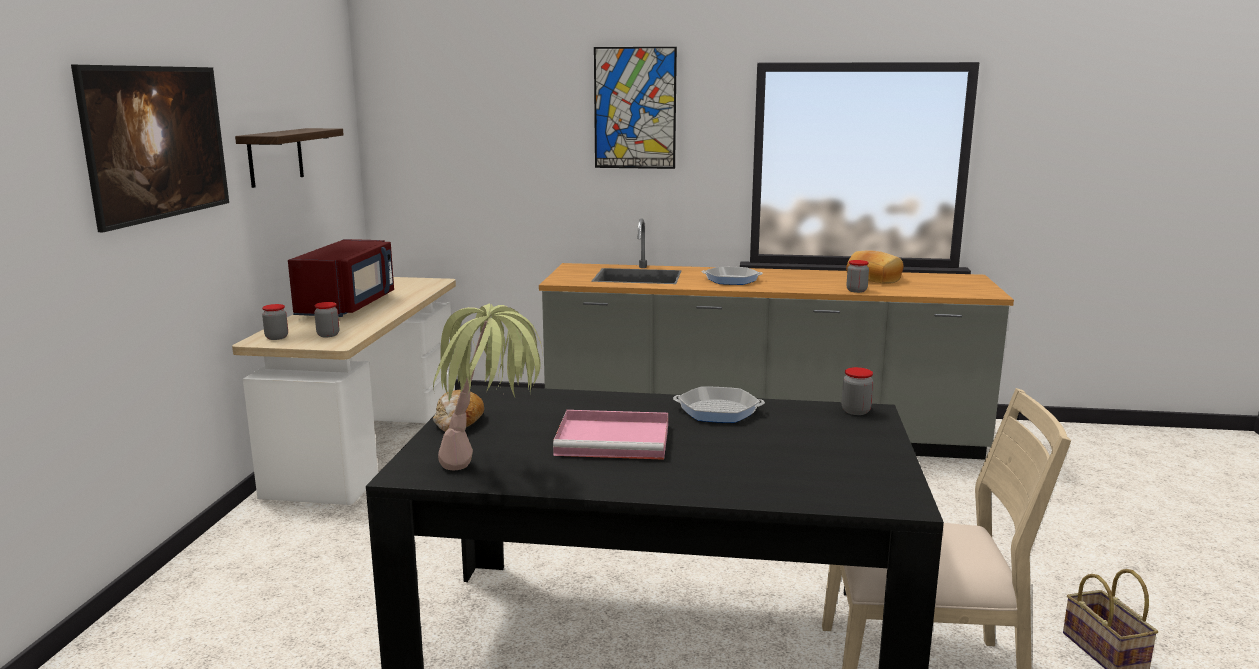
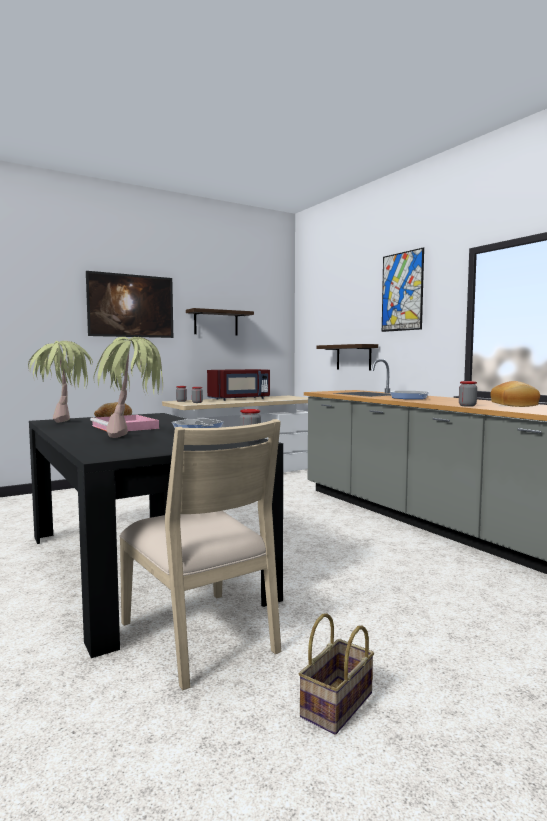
camera: 50 degrees right, 10 degrees down
(531, 206) = (353, 357): none -> shelf
(758, 460) = (132, 439): none -> potted plant

